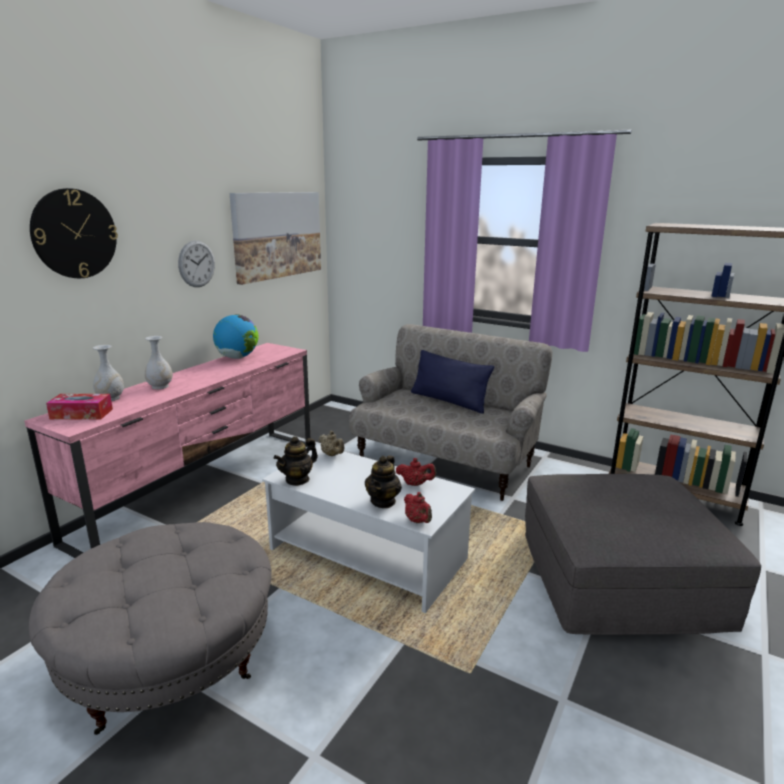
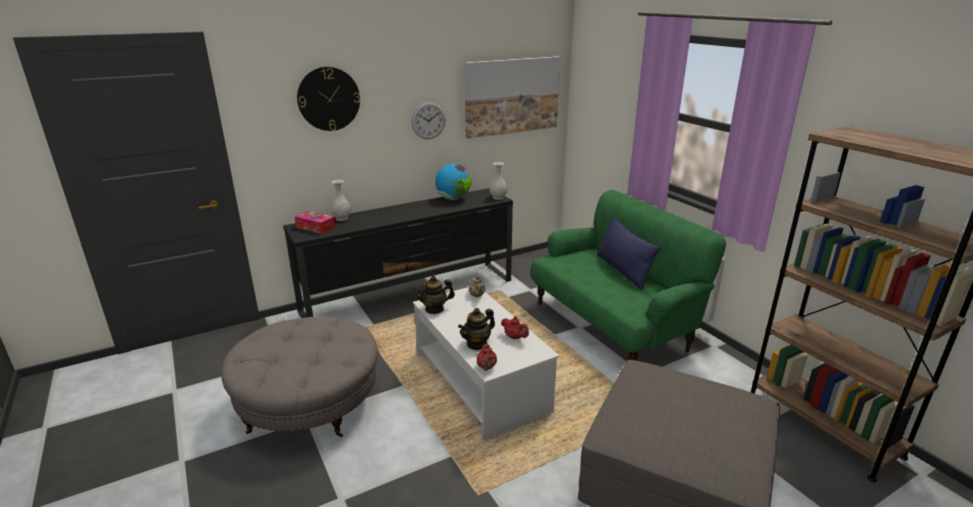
camera: 30 degrees right, 5 degrees up
(160, 386) = (379, 215): white vase -> white vase (498, 197)
(205, 487) = (411, 295): pink tv stand -> black tv stand
(445, 462) = (611, 325): beige sofa -> green sofa

